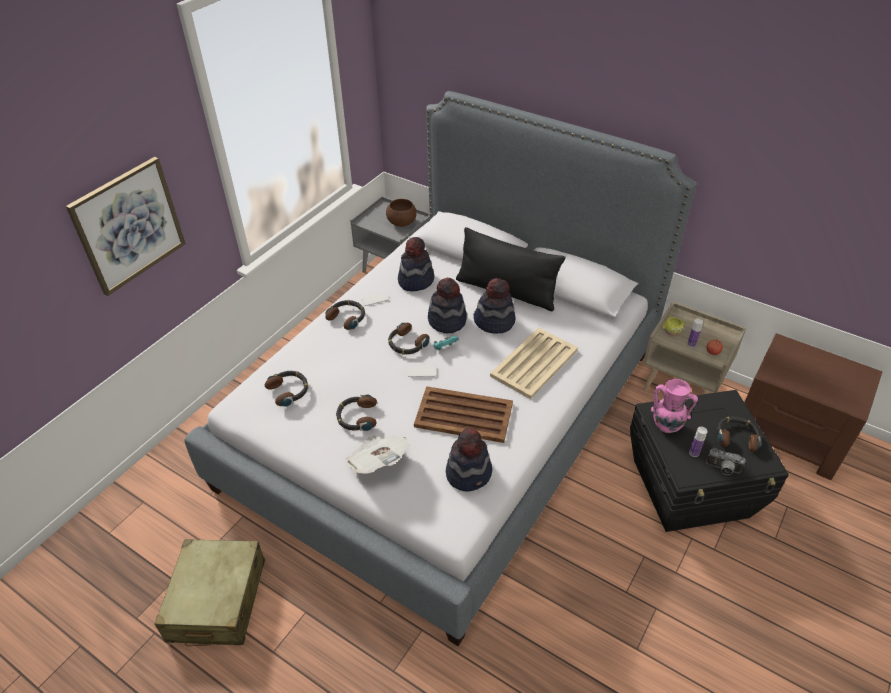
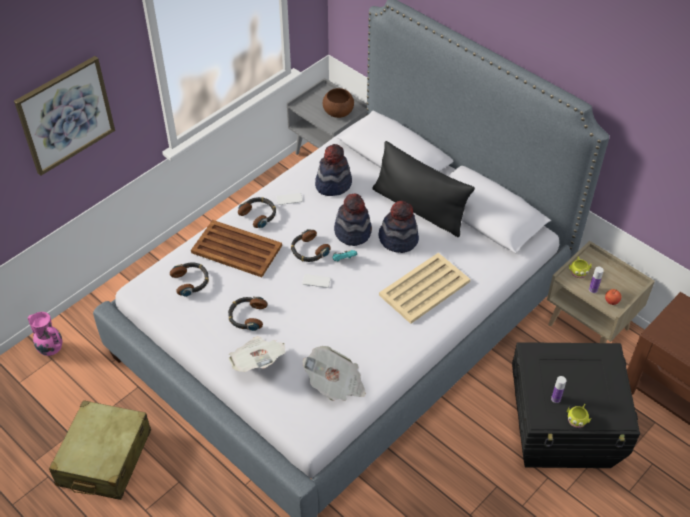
camera: 10 degrees right, 5 degrees up
(464, 415) = (345, 330): brown tray -> brown tray (237, 249)
(469, 473) = (335, 384): hat -> newspaper
(666, 426) = (538, 368): pink vase -> pink vase (51, 349)
(723, 469) = (577, 419): camera -> yellow mug
(736, 437) = (602, 390): headphones -> none

